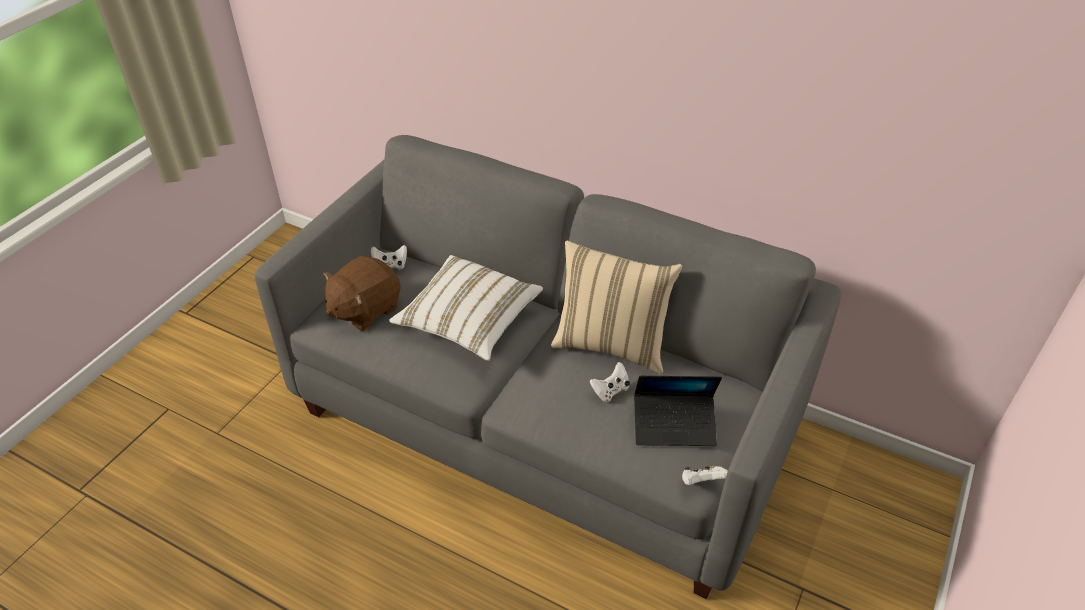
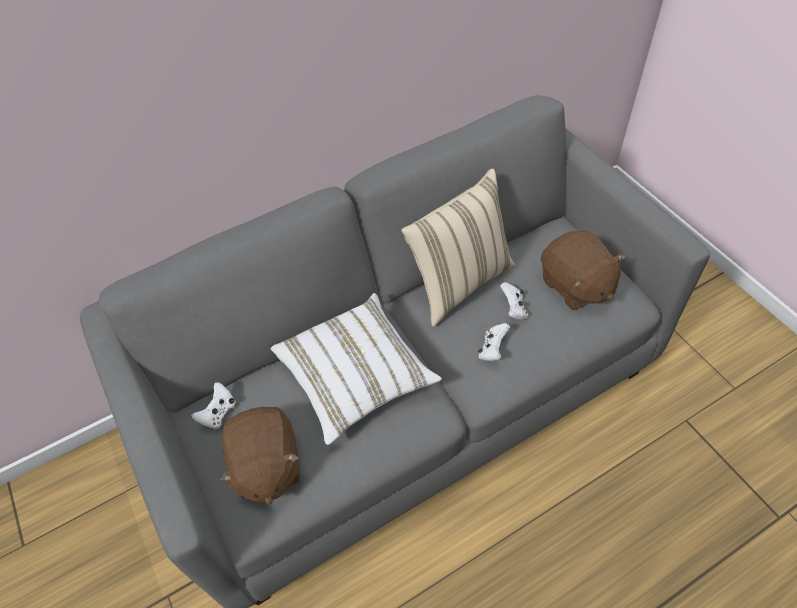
camera: 55 degrees left, 10 degrees up
(674, 425) = (575, 285): laptop -> brown plush toy
(701, 482) = (639, 299): white game controller -> white game controller (492, 349)

